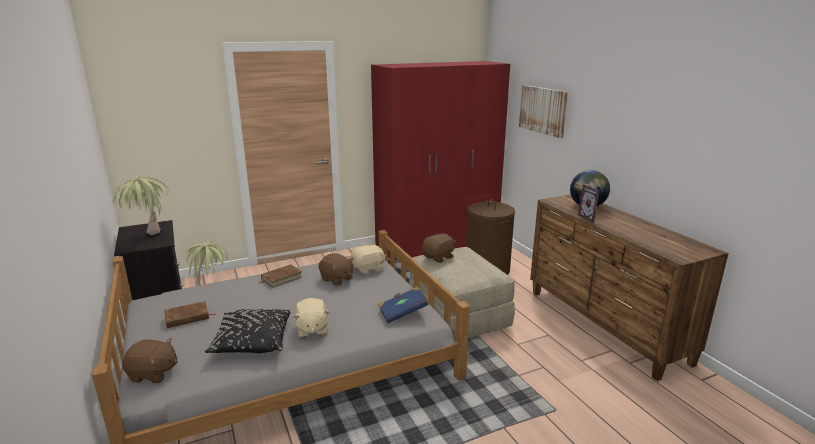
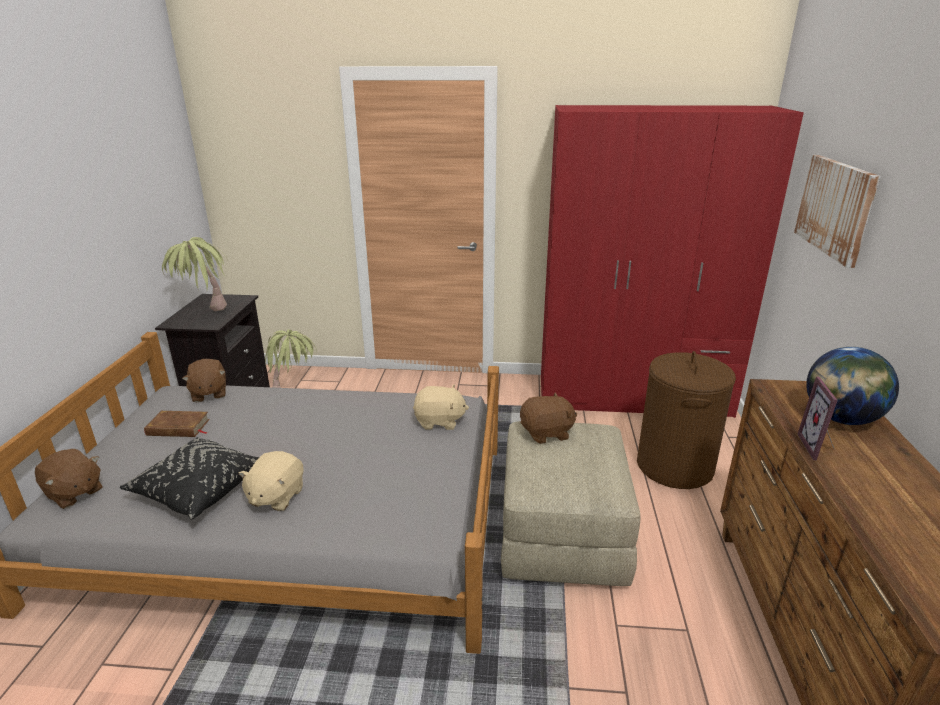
camera: 30 degrees right, 5 degrees up
(281, 278) = (324, 403): brown book -> none
(337, 279) = (384, 426): brown plush toy -> brown plush toy (209, 393)
(402, 313) = (410, 513): blue book -> none

